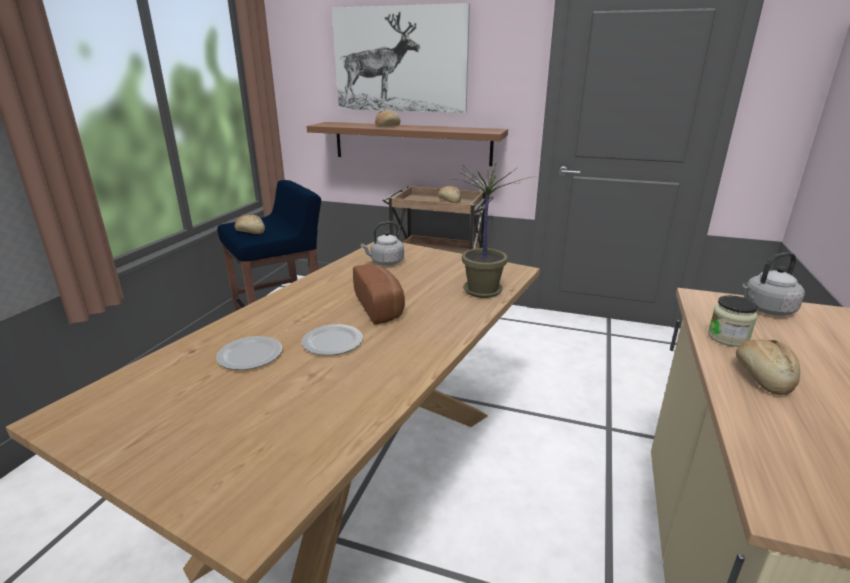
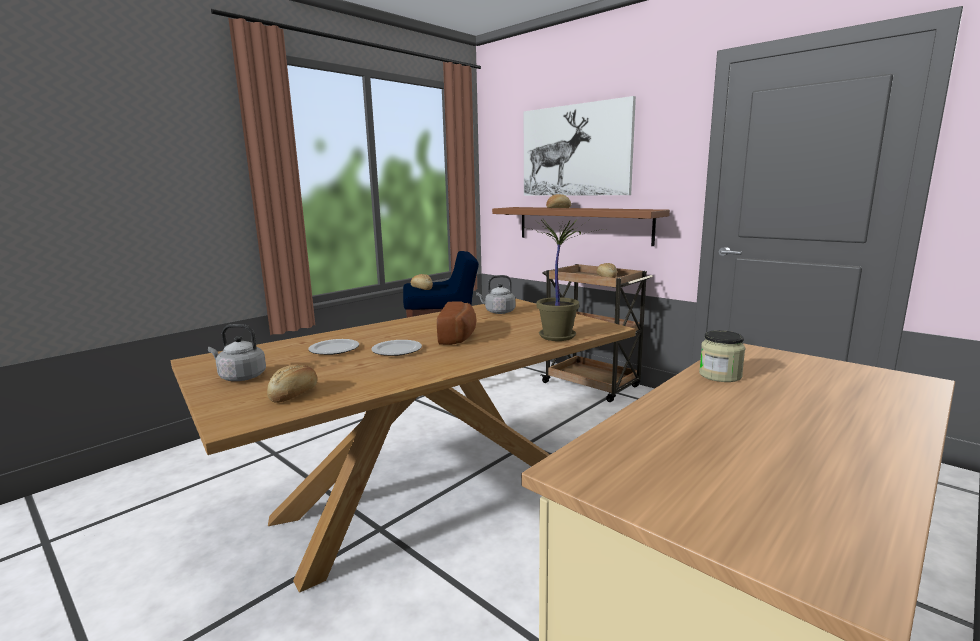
camera: 25 degrees right, 10 degrees down
(762, 377) = (708, 402): bread -> bread (295, 394)
(766, 310) = (806, 364): grey kettle -> grey kettle (240, 377)

